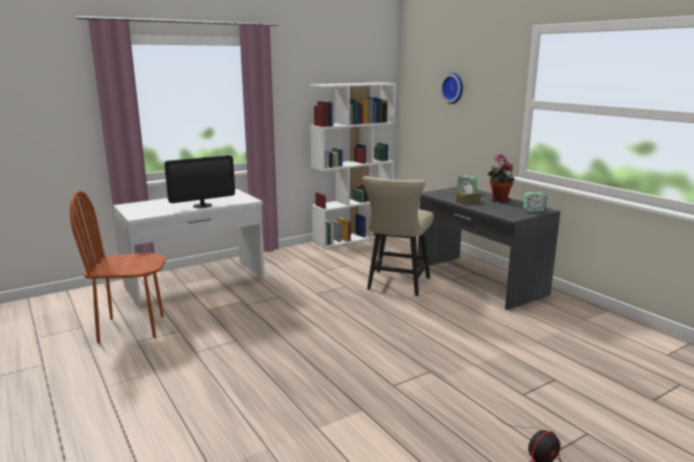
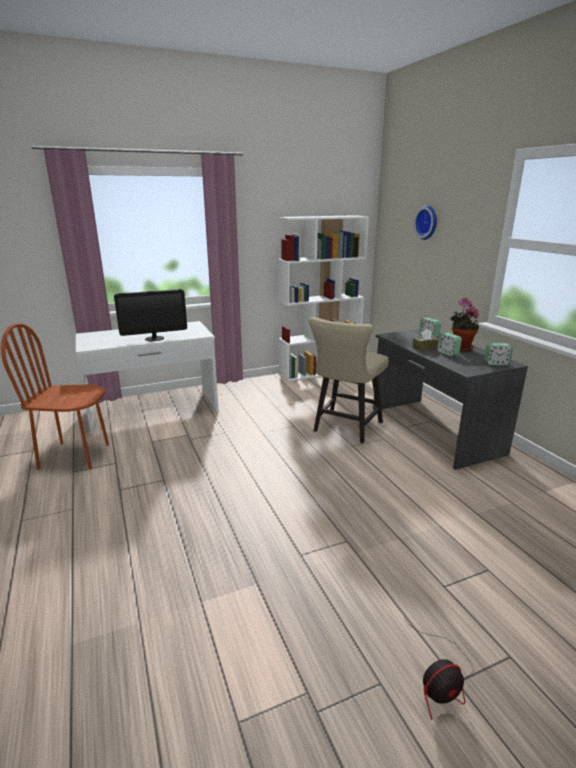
camera: 10 degrees right, 5 degrees up
(489, 204) = (448, 353): none -> alarm clock

